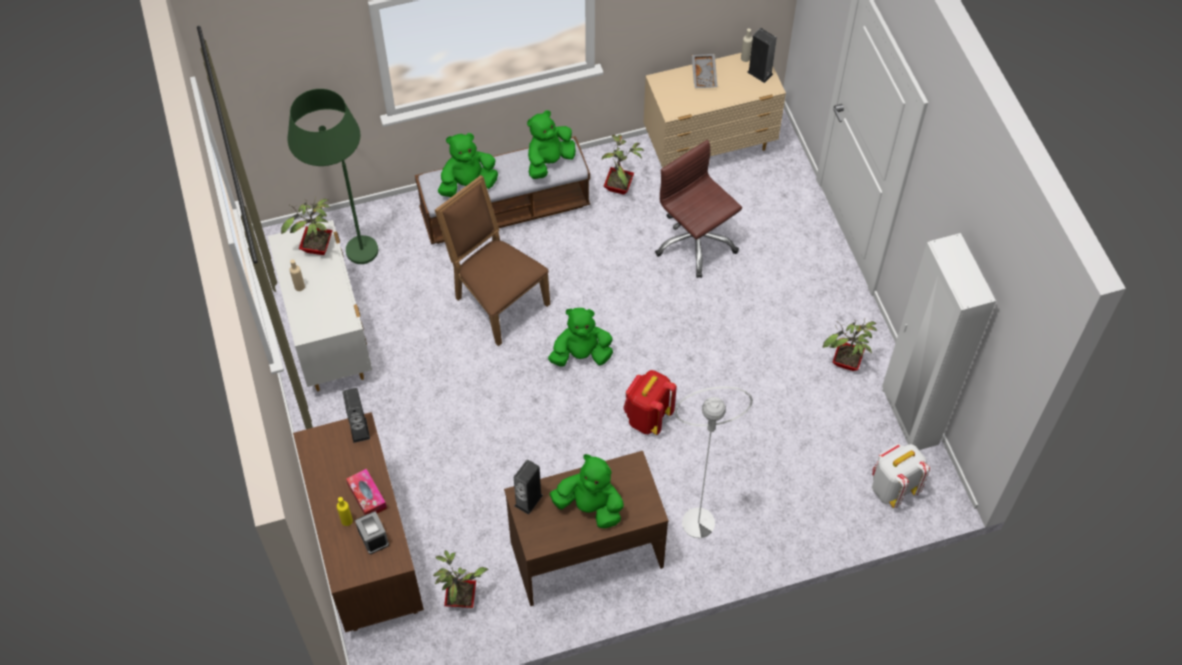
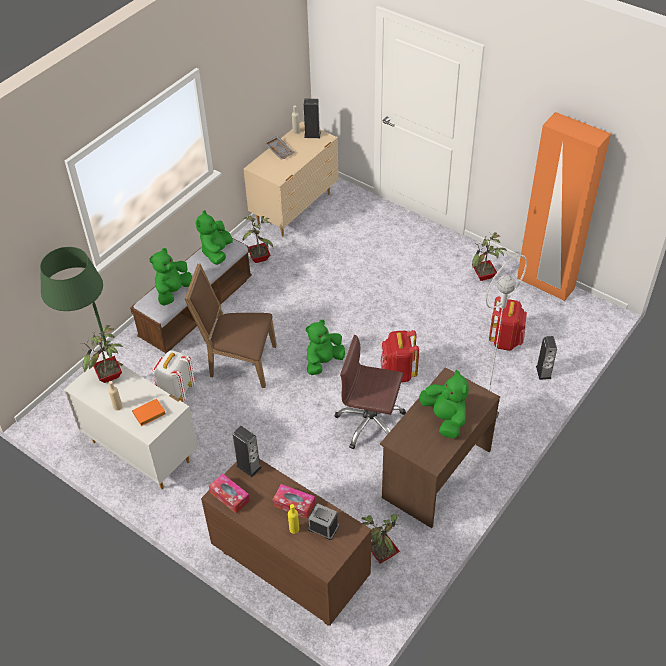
camera: 35 degrees left, 10 degrees down
(318, 449) = (229, 496): none -> tissue box
(319, 314) = (149, 415): none -> orange book
(528, 500) = (403, 440): speaker -> speaker (543, 372)
(590, 506) = (445, 418): green plush toy -> green plush toy turned 75 degrees clockwise
(695, 242) = (335, 262): brown office chair -> brown office chair (370, 423)
(797, 456) = (505, 340): none -> red backpack
(892, 488) = (573, 325): white backpack -> white backpack (176, 392)
(909, 417) = (545, 284): white wardrobe -> orange wardrobe

